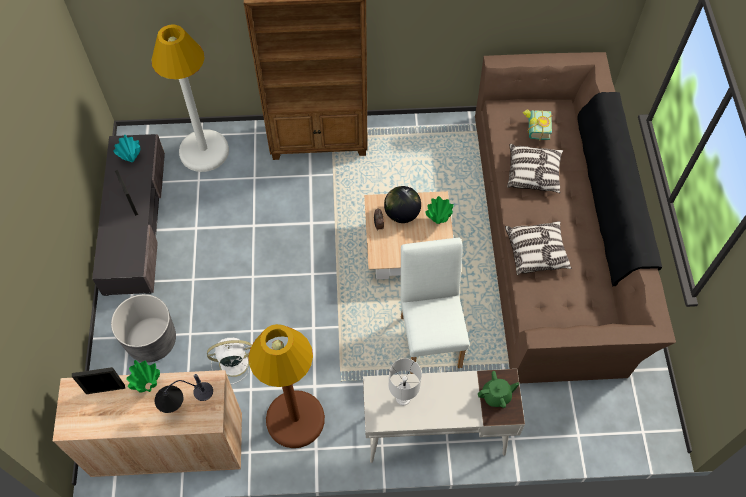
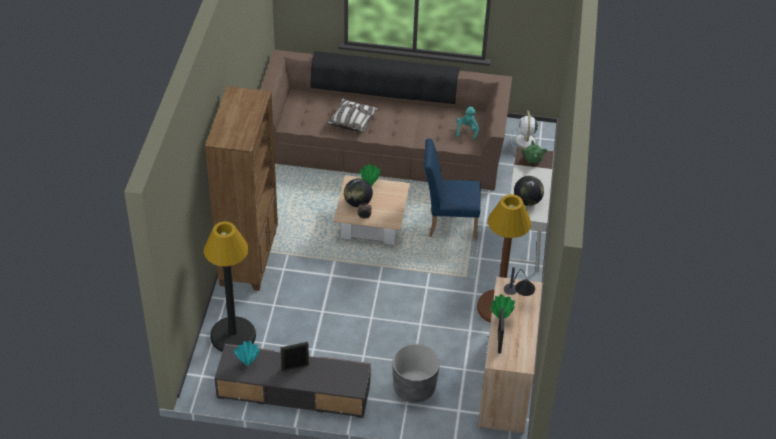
camera: 80 degrees left, 15 degrees down
(204, 151) = (233, 335): white floor lamp -> black floor lamp
(232, 363) = (445, 338): white fan -> white fan (525, 141)
(403, 398) = (527, 201): white table lamp -> globe
(430, 335) = (448, 224): white chair -> blue chair
(535, 129) = (314, 111): book -> none
(536, 252) = (418, 134): pillow -> none
(565, 311) = (467, 131): none -> turquoise plush toy

